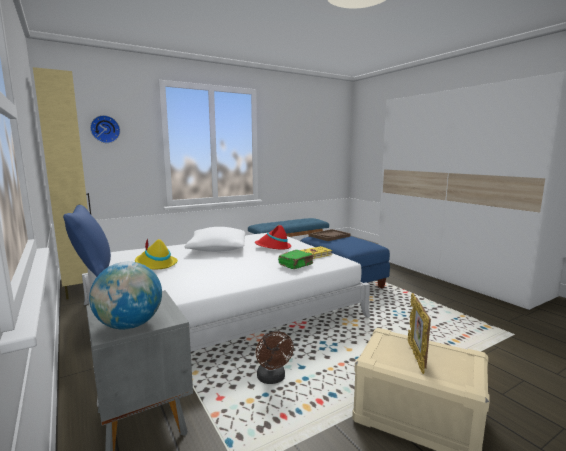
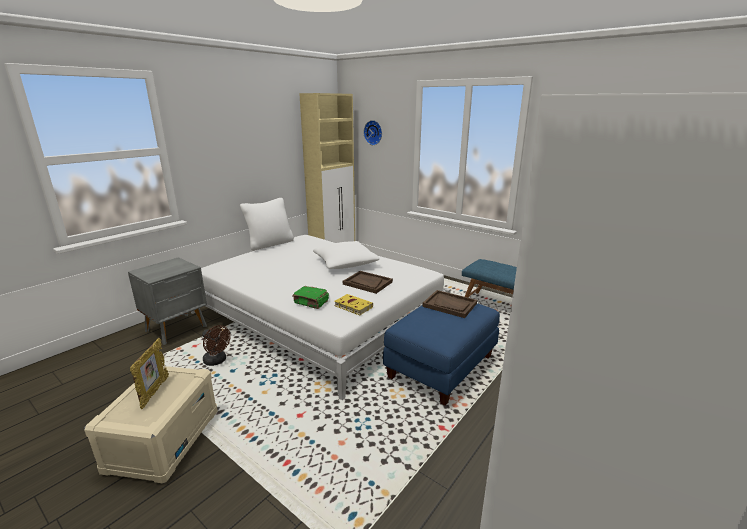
camera: 70 degrees right, 10 degrees up
(93, 270) = (270, 244): blue pillow -> white pillow
(129, 325) = (147, 272): globe -> none
(155, 264) = (288, 255): yellow hat -> none
(272, 379) = (217, 361): brown fan -> brown fan turned 105 degrees counterclockwise
(273, 247) = (367, 283): red hat -> brown tray
(416, 357) = (154, 392): picture frame -> picture frame turned 105 degrees clockwise

